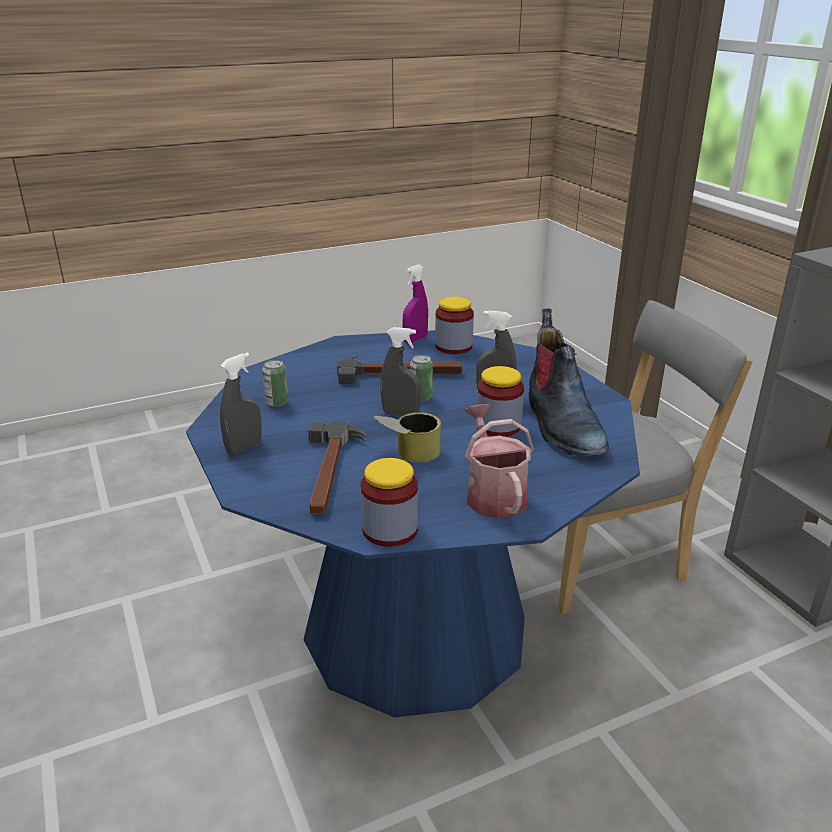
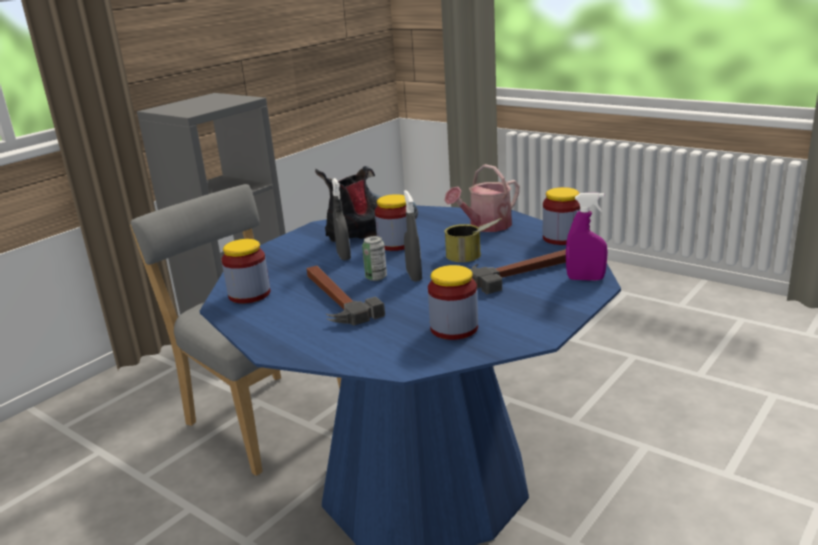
camera: 115 degrees left, 5 degrees down
(244, 448) = (544, 310): grey spray bottle -> none
(277, 403) = (454, 328): can -> jar
(415, 340) = (242, 315): purple spray bottle -> purple spray bottle (585, 279)

